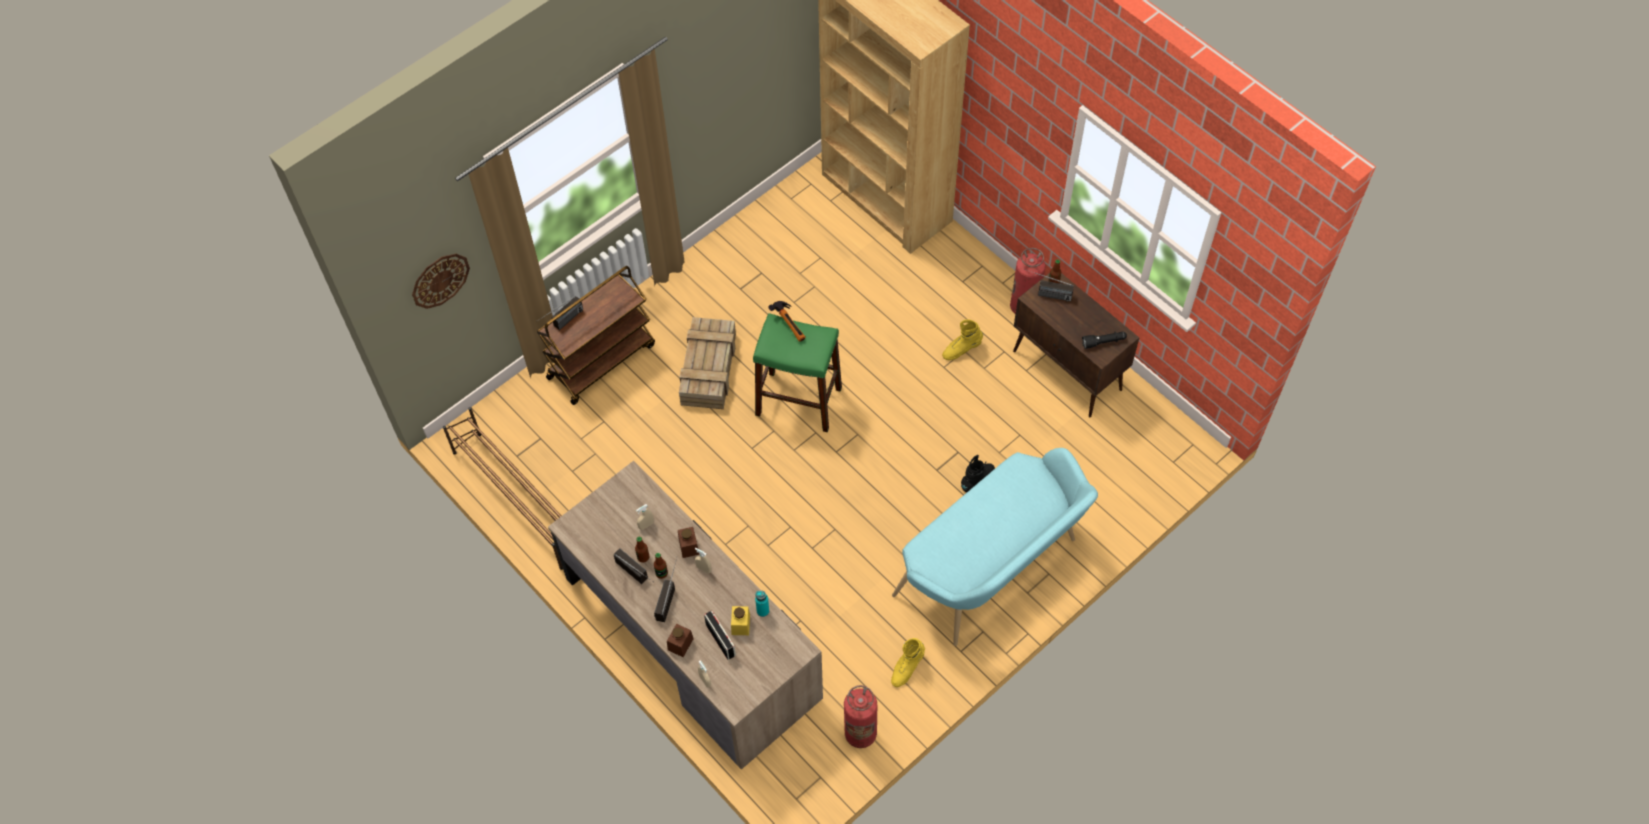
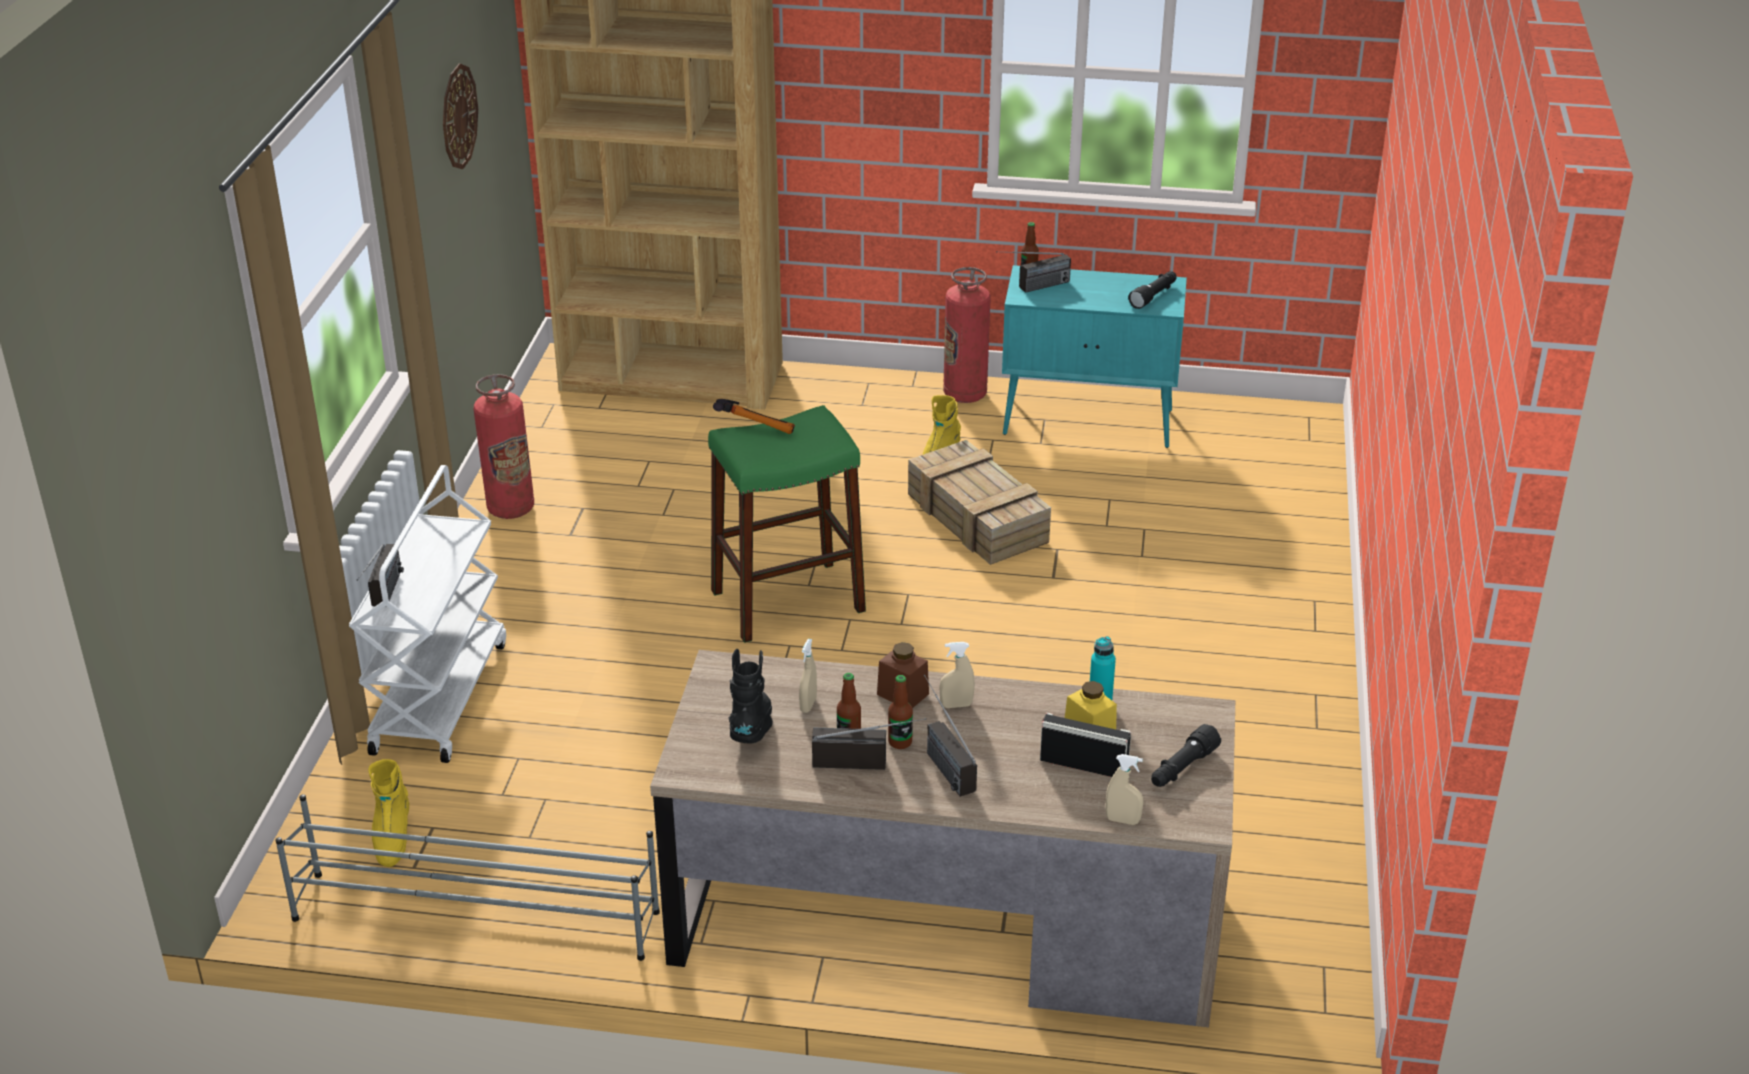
camera: 40 degrees left, 25 degrees down
(440, 280) = (205, 484): wall clock -> wall clock (458, 116)
(519, 499) = (474, 914): brown shoe rack -> grey shoe rack
(601, 360) = (439, 696): brown cart -> white cart
(680, 644) = (1032, 802): brown jar -> none
(709, 370) = (621, 631): crate -> crate (979, 518)
(758, 671) = (1182, 768): none -> black flashlight
(860, 734) = (1311, 886): fire extinguisher -> fire extinguisher (511, 508)
(906, 667) = (1274, 782): yellow boot -> yellow boot (391, 838)
(978, 481) = (1117, 562): black boot -> black boot (752, 729)
(992, 571) = (1248, 633): turquoise bench -> none
(1068, 371) = (1089, 422): brown cabinet -> turquoise cabinet

